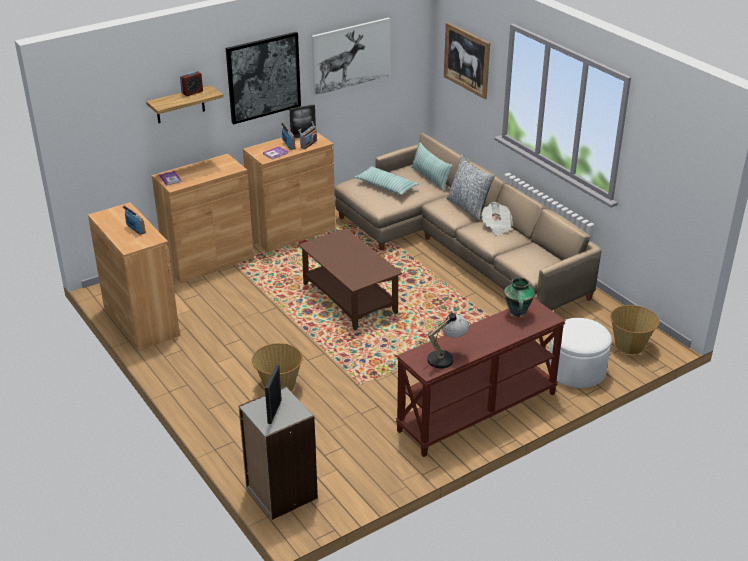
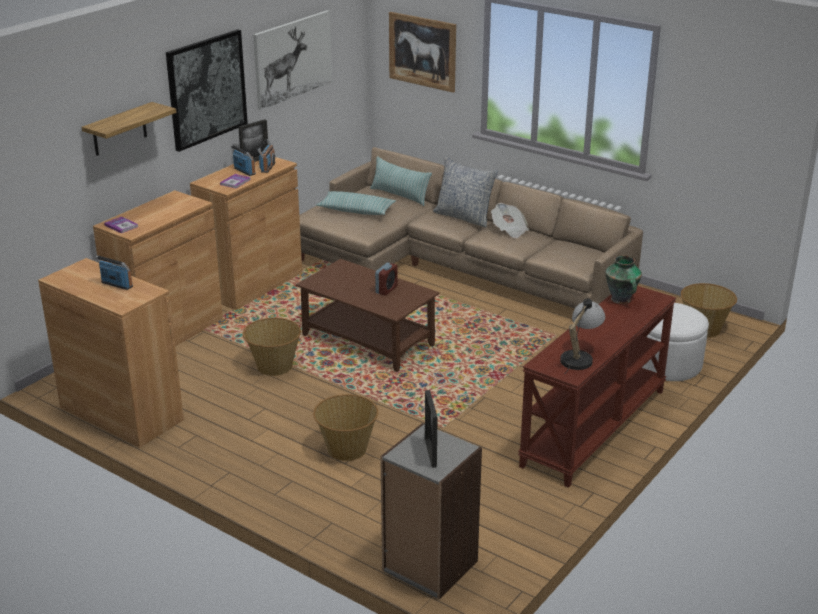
camera: 20 degrees left, 5 degrees down
(192, 92) = (135, 111): alarm clock -> alarm clock (386, 289)
(267, 306) = (274, 367): none -> basket

